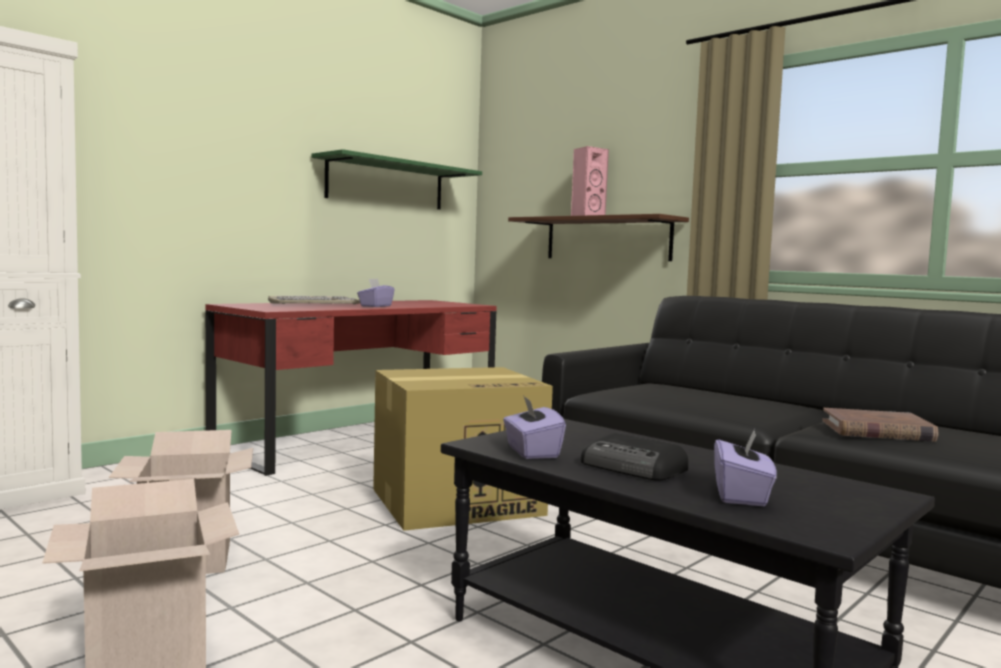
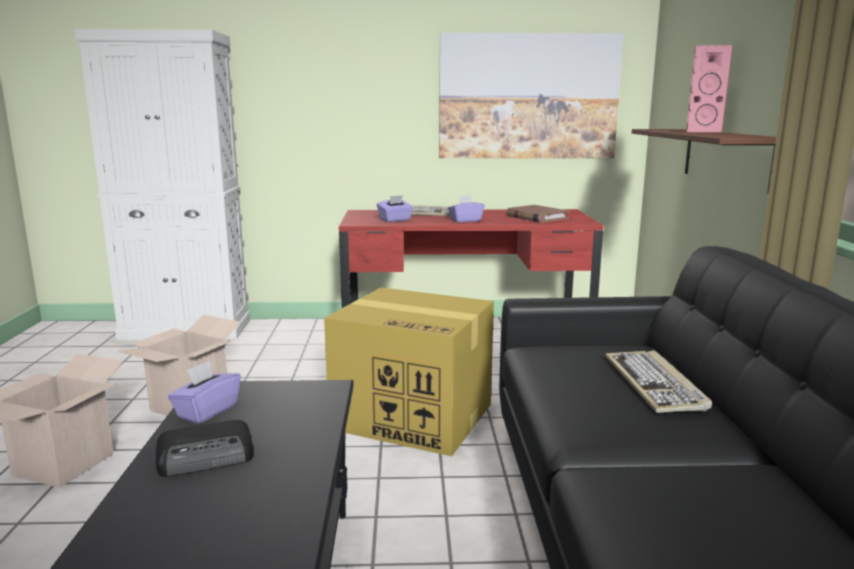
camera: 45 degrees right, 10 degrees up
(386, 184) = (528, 97): green shelf -> picture
(634, 468) = (207, 456): radio -> radio turned 105 degrees counterclockwise
(717, 394) = (655, 385): none -> keyboard
(741, 495) = (167, 523): purple tissue box -> purple tissue box (395, 220)
(877, 431) = (671, 508): brown book -> brown book (536, 217)

